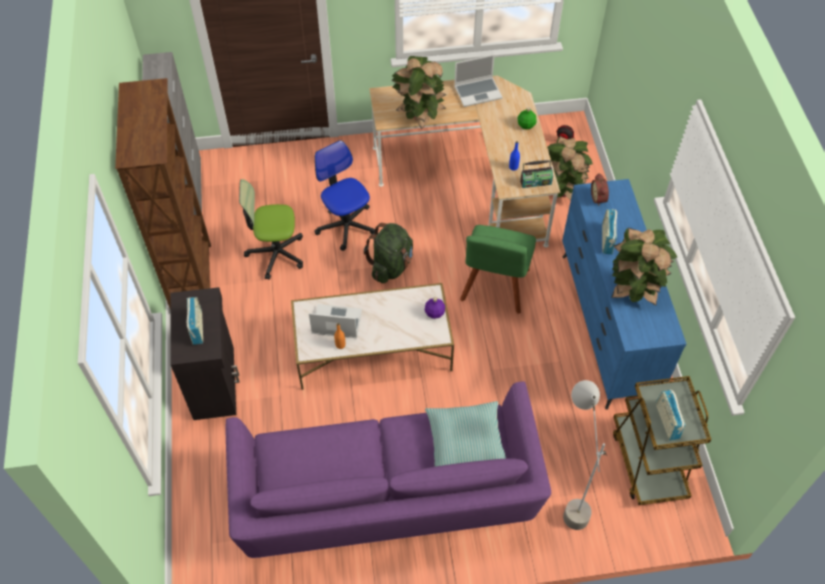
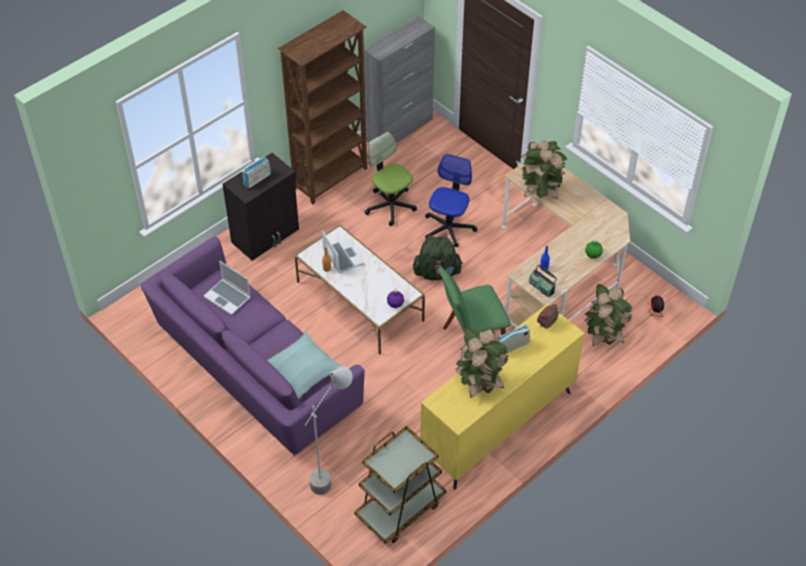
camera: 55 degrees right, 5 degrees down
(478, 92) = (598, 211): laptop -> laptop (228, 297)
(605, 326) = (497, 426): blue dresser -> yellow dresser
(667, 421) = (391, 460): radio -> none

